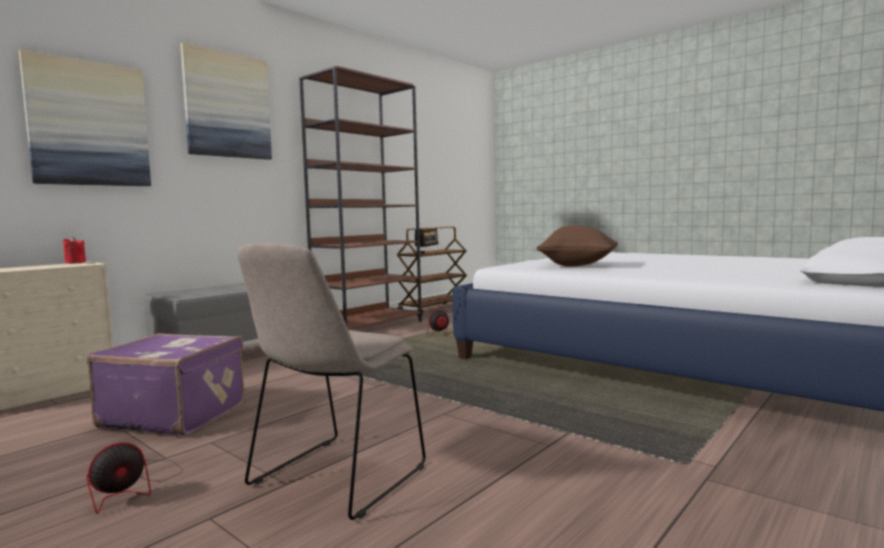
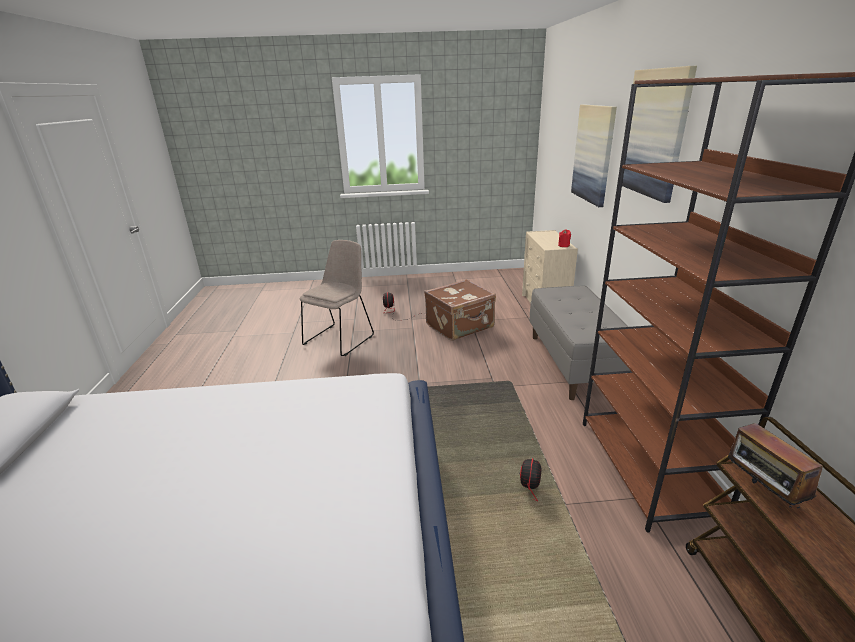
camera: 135 degrees right, 20 degrees up
(175, 415) = (460, 326): purple suitcase -> brown suitcase
(335, 478) = (340, 339): beige chair -> beige chair turned 45 degrees clockwise
(578, 266) = (296, 411): brown pillow -> none

